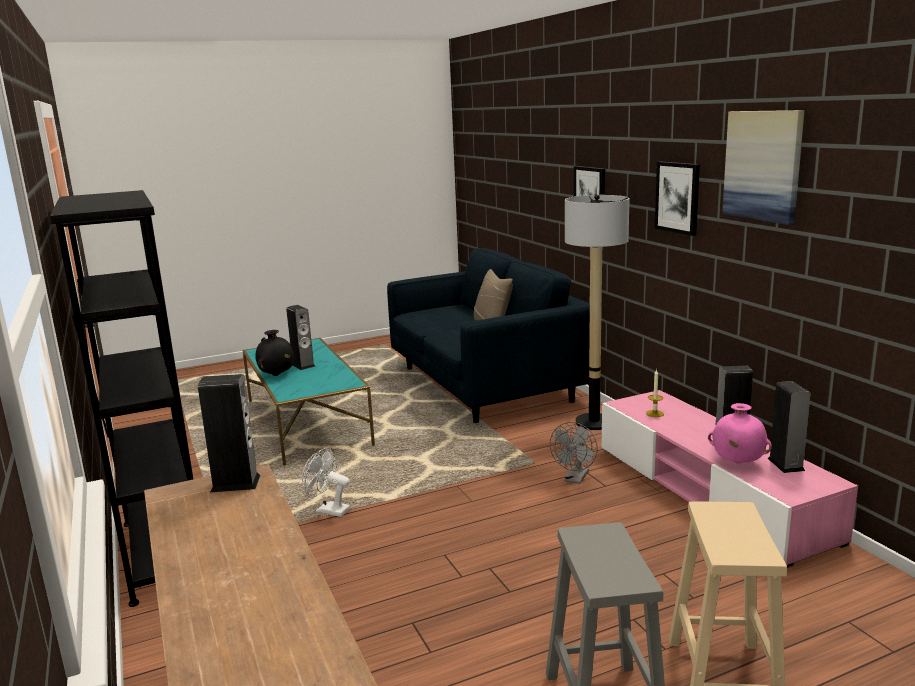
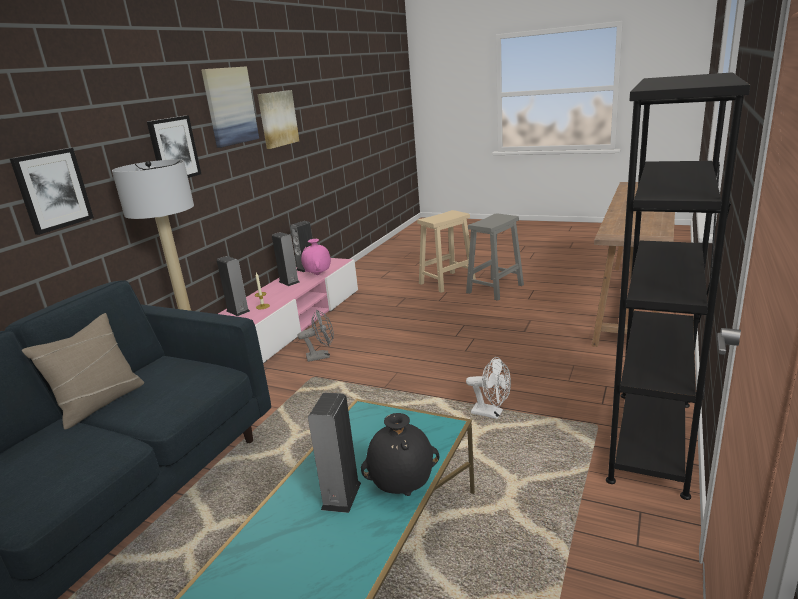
camera: 130 degrees left, 5 degrees up
(235, 483) = (619, 234): speaker -> speaker (238, 311)
(328, 510) = (492, 413): white fan -> white fan turned 45 degrees counterclockwise
(855, 207) = (277, 119): none -> picture

